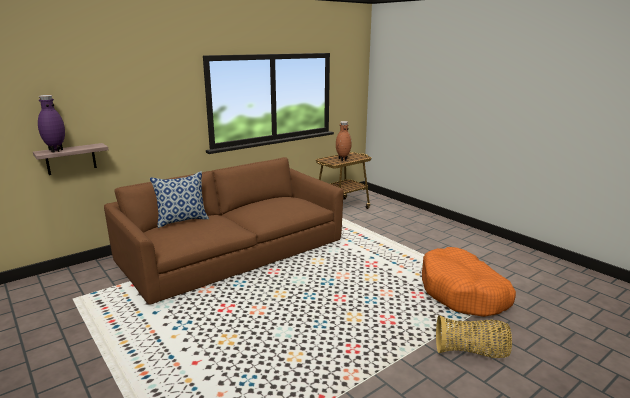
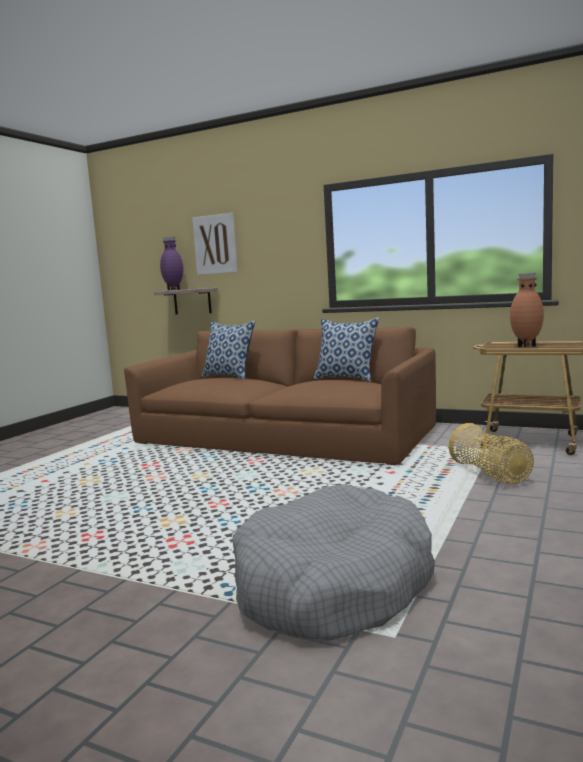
camera: 65 degrees right, 10 degrees down
(97, 101) = (215, 244): none -> picture
(266, 198) = (346, 378): none -> pillow
(463, 292) = (333, 585): orange dog bed -> grey dog bed
(471, 352) = (116, 622): basket -> basket (491, 475)

